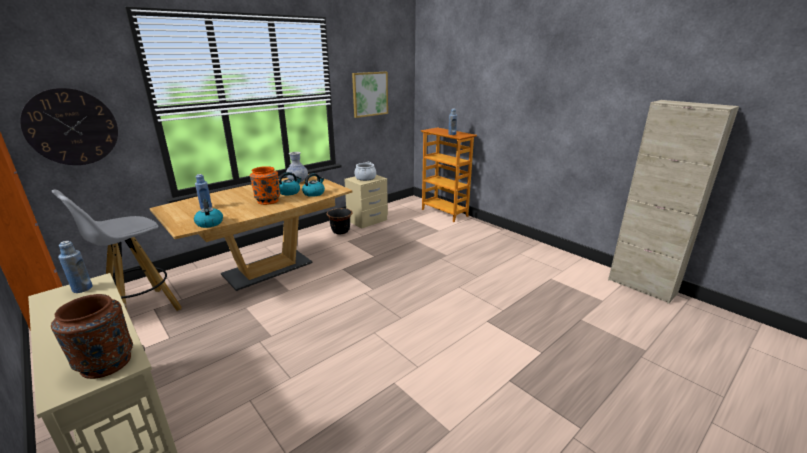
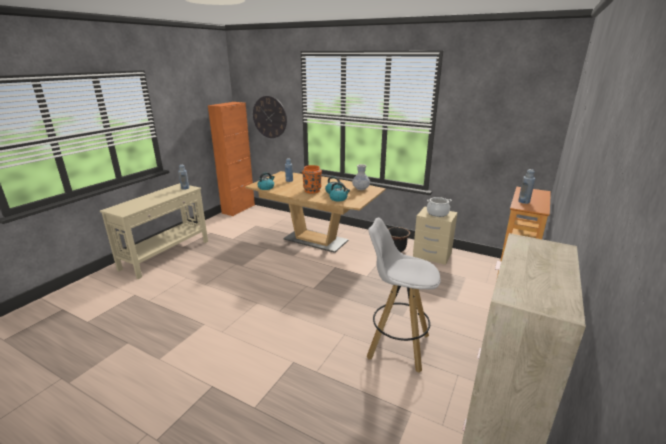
camera: 70 degrees right, 0 degrees up
(105, 362) = (126, 209): brown vase -> none
(141, 311) = (253, 223): white stool -> white stool (397, 346)
(370, 94) = (485, 132): picture -> none

